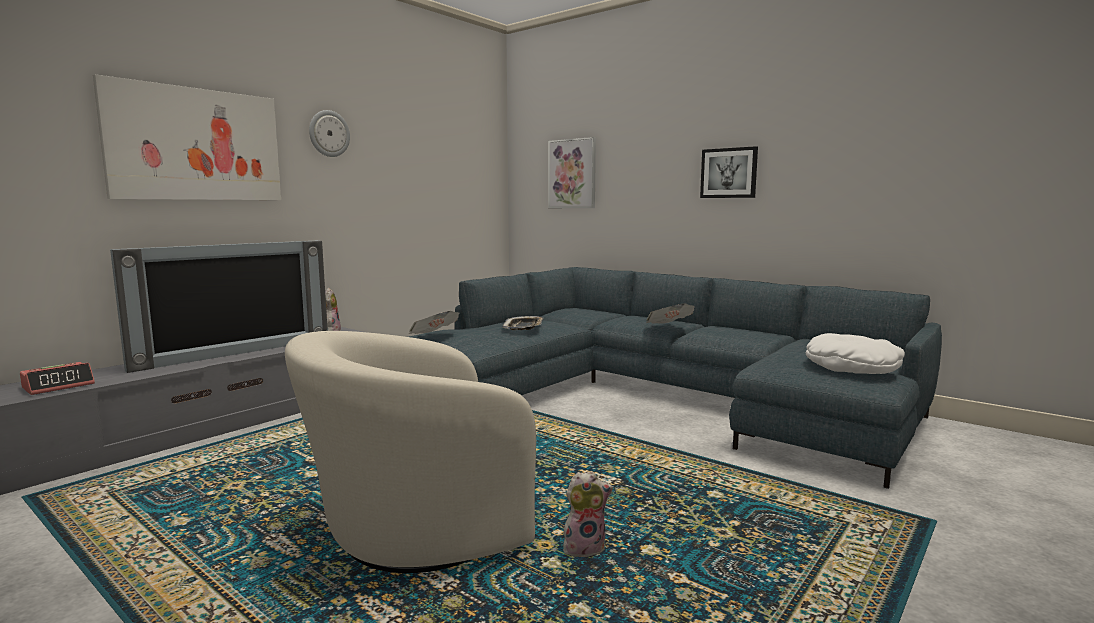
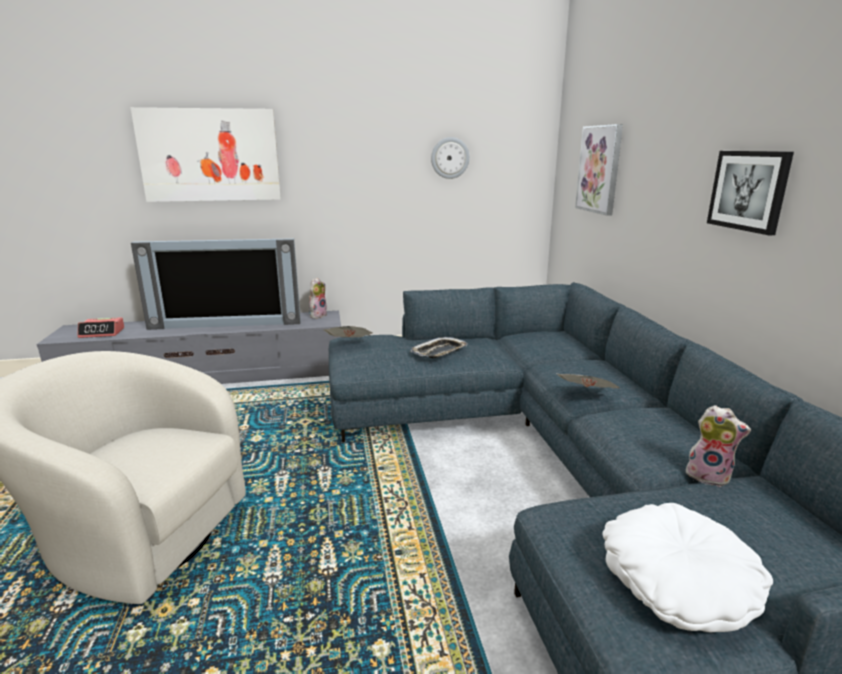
camera: 40 degrees right, 10 degrees up
(329, 133) = (330, 135): wall clock -> wall clock (450, 158)
(585, 548) = (181, 635): plush toy -> plush toy (709, 476)

